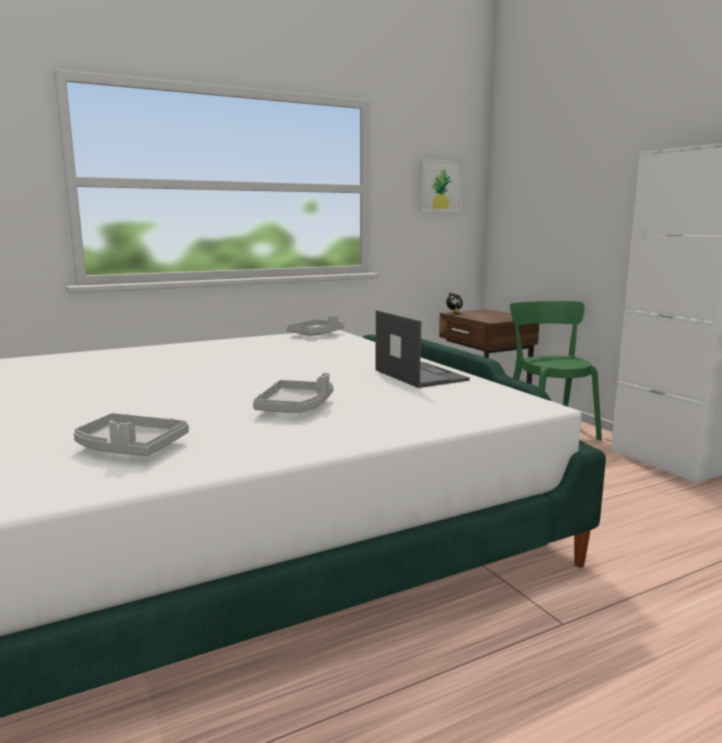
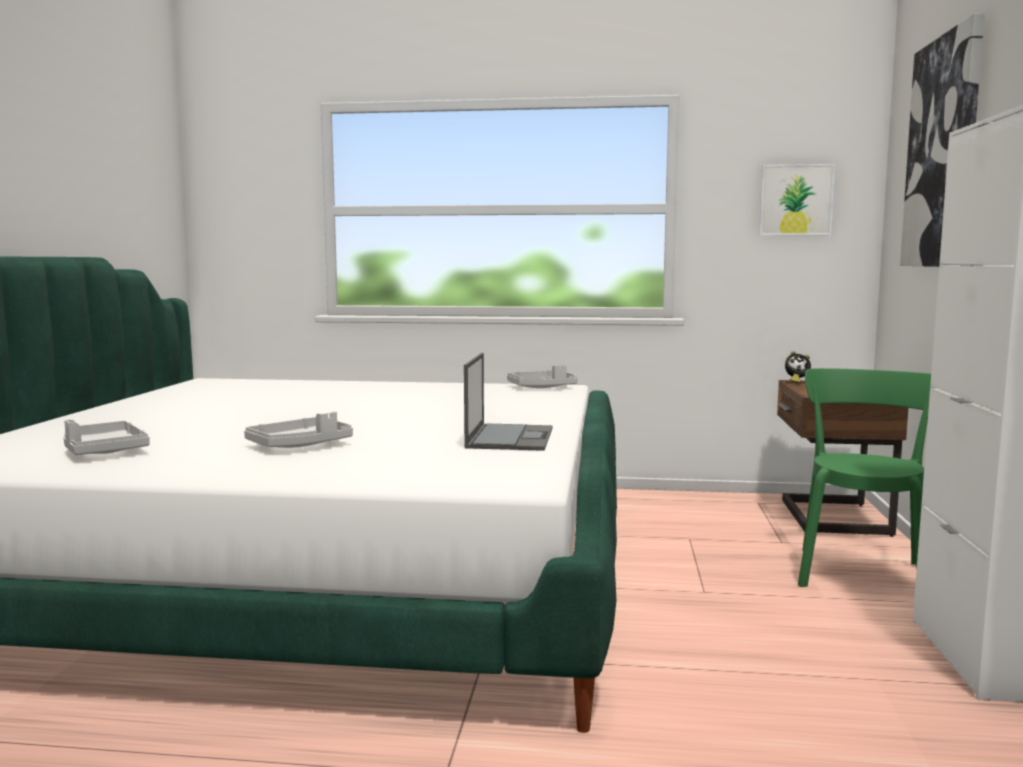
camera: 35 degrees right, 5 degrees down
(562, 160) = (943, 153): none -> picture

